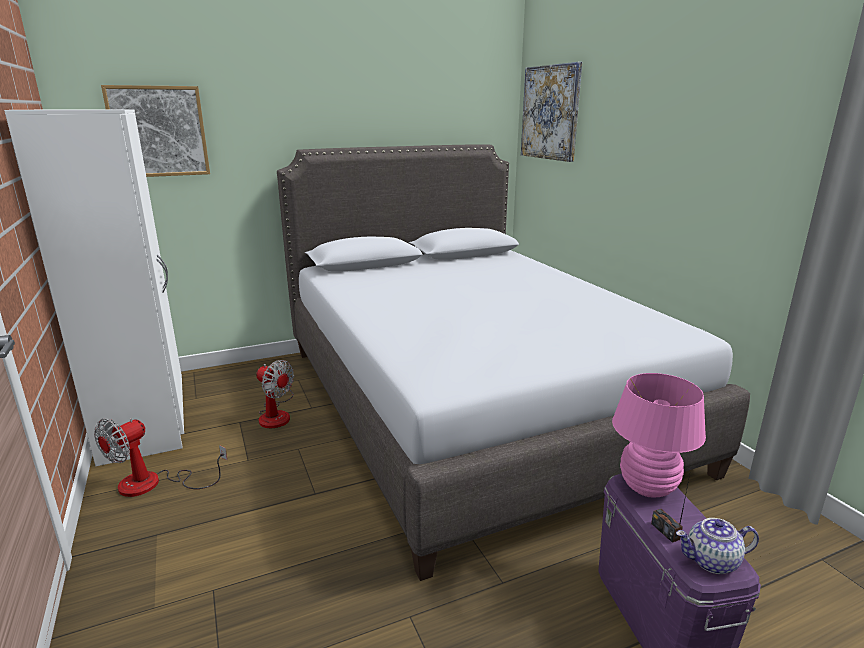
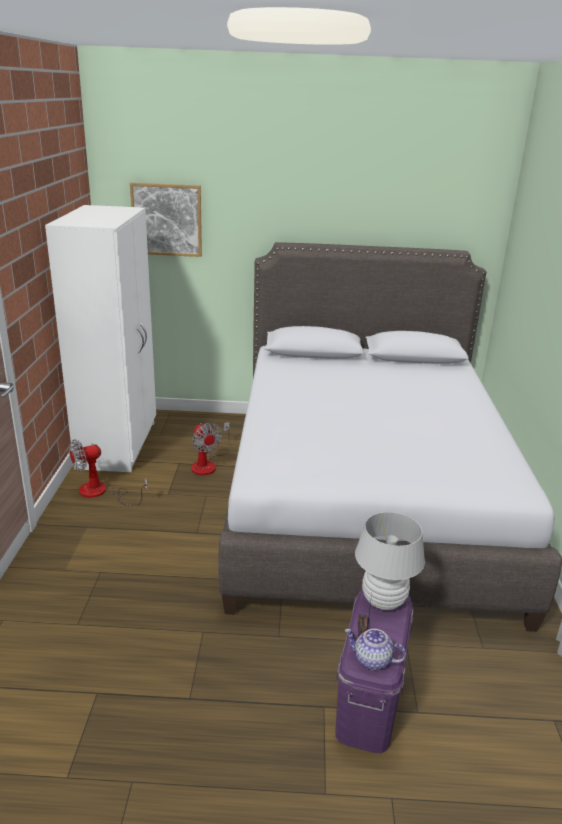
camera: 25 degrees right, 5 degrees up
(550, 112) = (526, 231): picture -> none
(648, 488) = (383, 601): pink table lamp -> white table lamp

